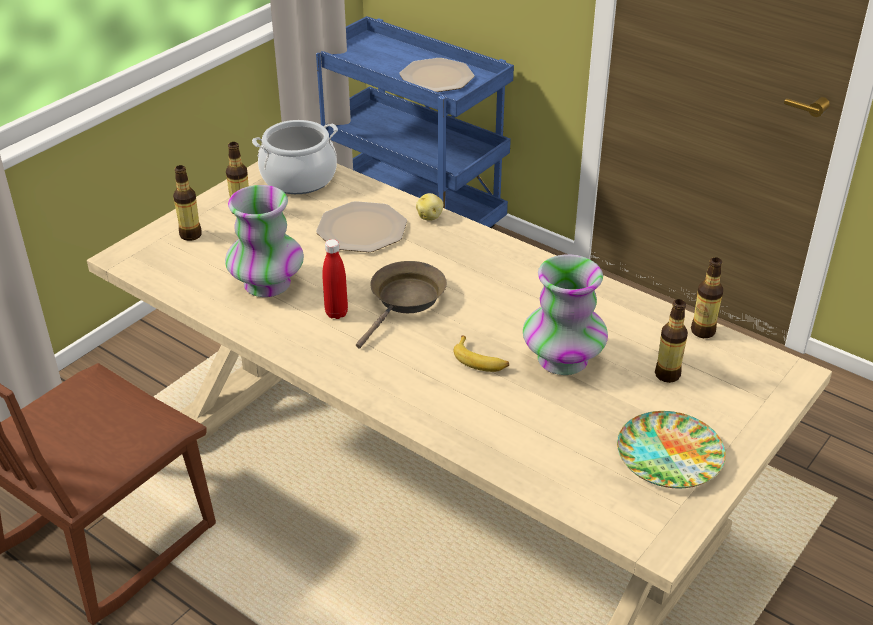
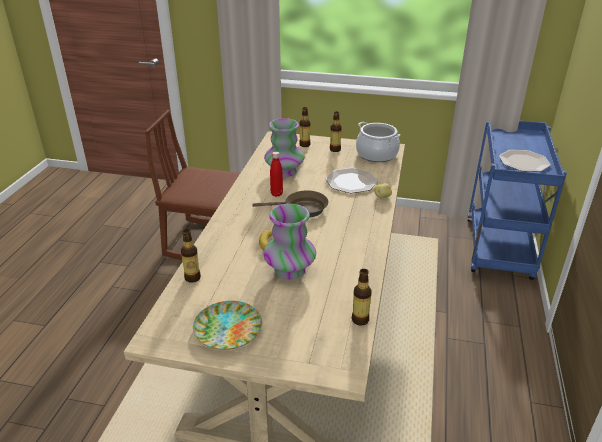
camera: 65 degrees right, 5 degrees down
(667, 374) = (304, 313): bottle -> bottle (192, 278)

